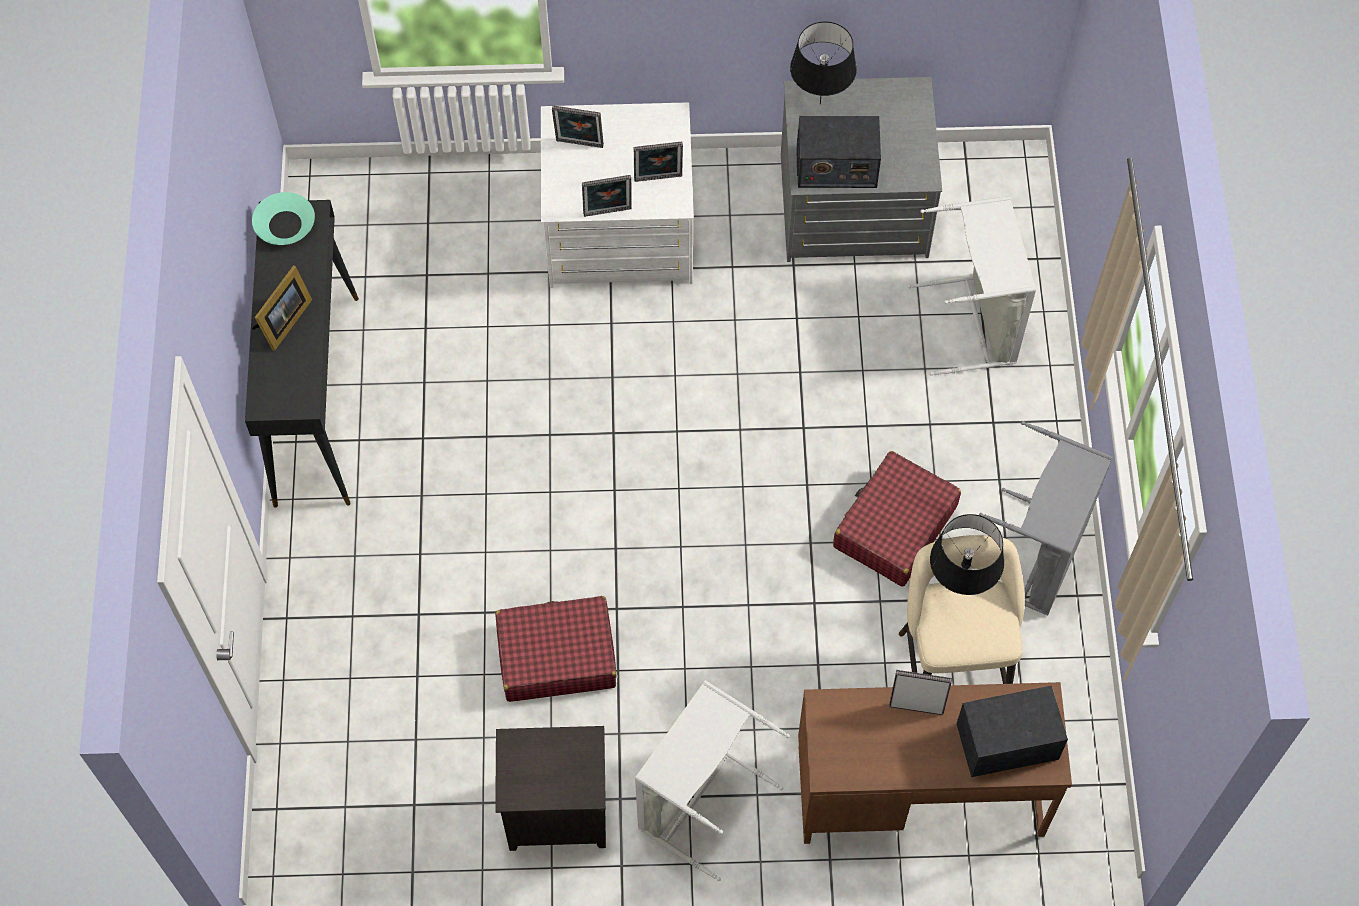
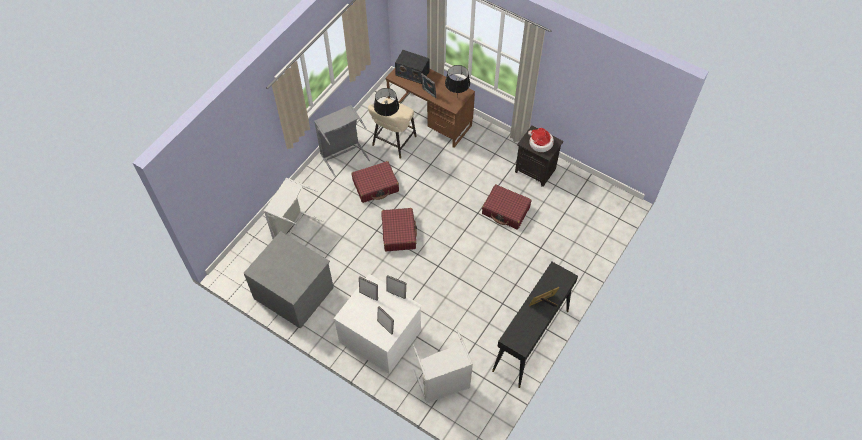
camera: 145 degrees left, 5 degrees down
(285, 224) = (521, 341): turquoise bowl -> none
(549, 766) = (540, 143): none -> hat
(698, 799) = (492, 151): grey laundry basket -> grey laundry basket (443, 384)
(752, 452) = (399, 233): none -> red suitcase
(820, 103) = (289, 287): black table lamp -> black table lamp (456, 98)
(836, 166) = (306, 261): radio -> none

